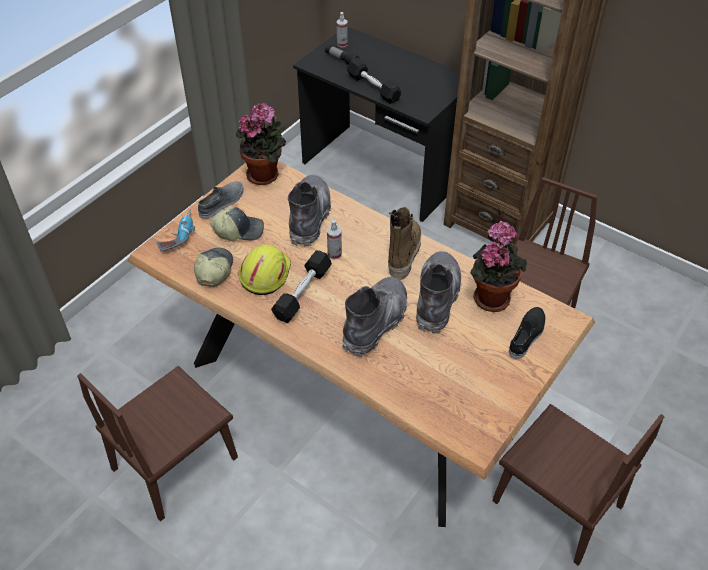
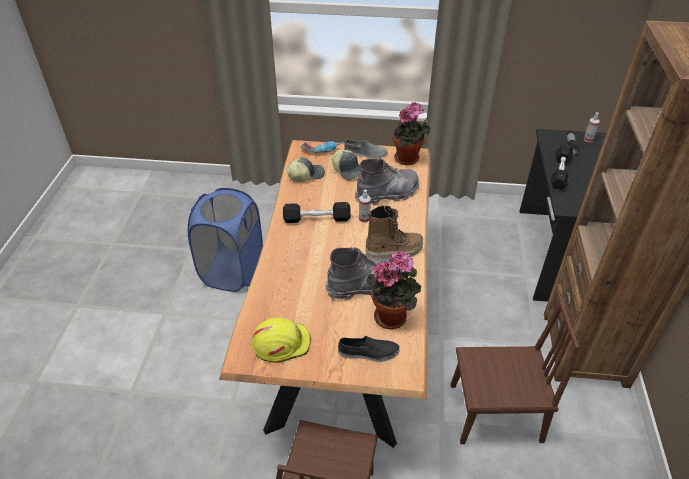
camera: 60 degrees right, 5 degrees down
(175, 463) = (232, 271): brown chair -> blue laundry basket
(264, 273) = (320, 196): yellow hard hat -> yellow hard hat (281, 343)
(376, 322) = (317, 263): grey boot -> none

